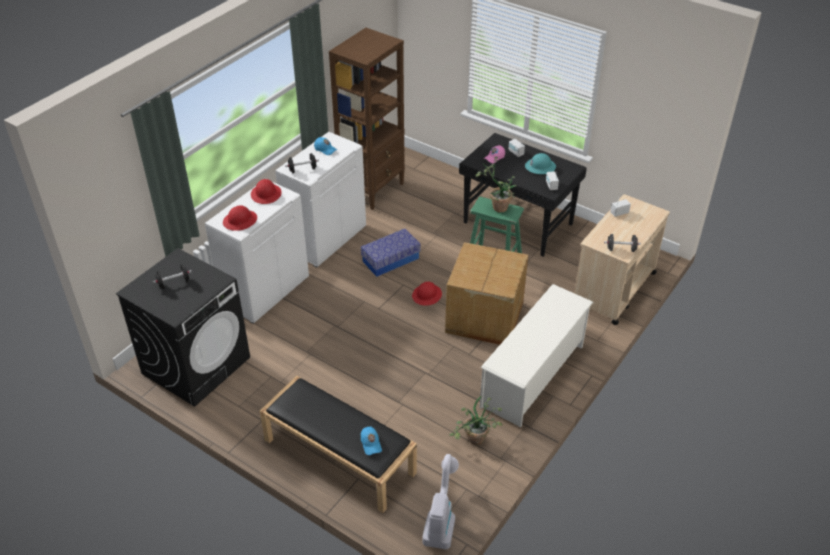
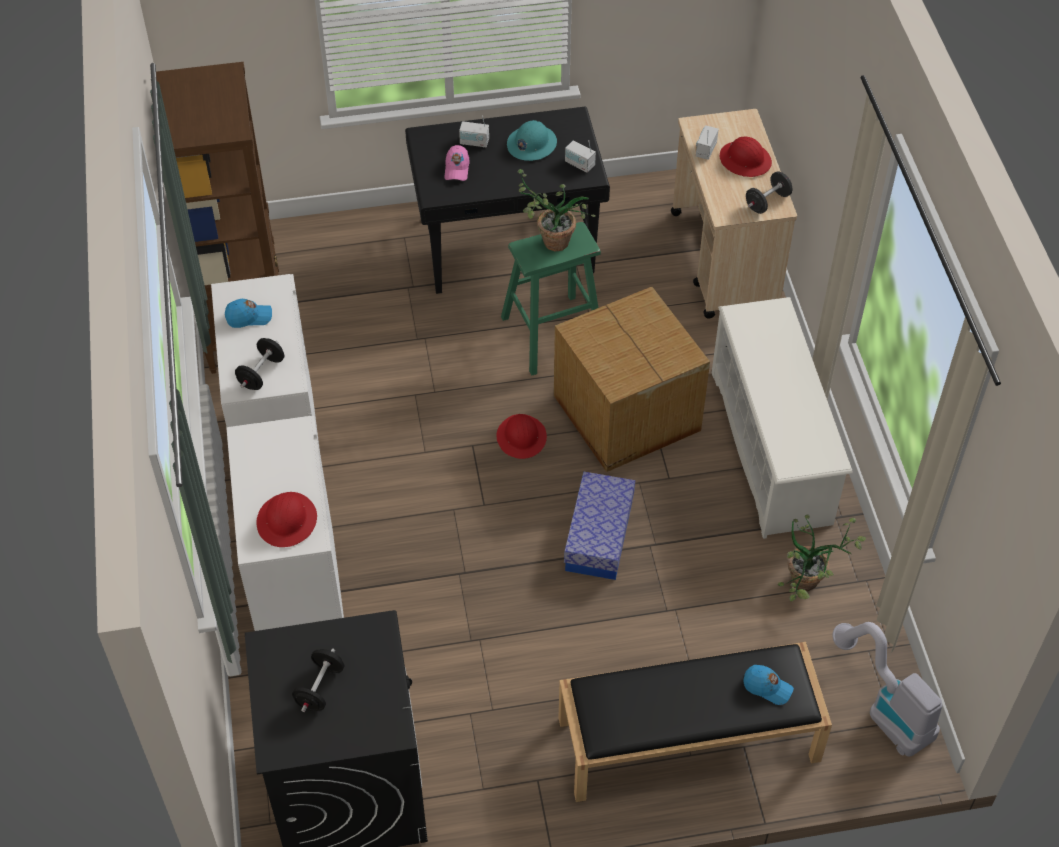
camera: 45 degrees left, 10 degrees up
(266, 194) = (264, 451): red hard hat -> red hard hat (745, 160)
(390, 260) = (411, 421): storage box -> storage box (599, 536)

